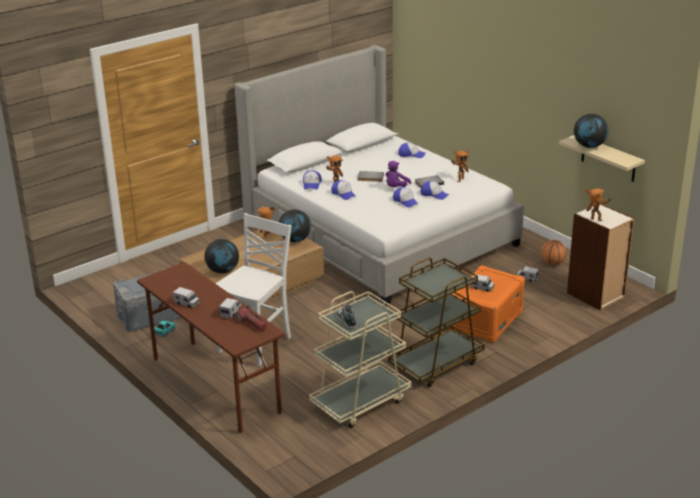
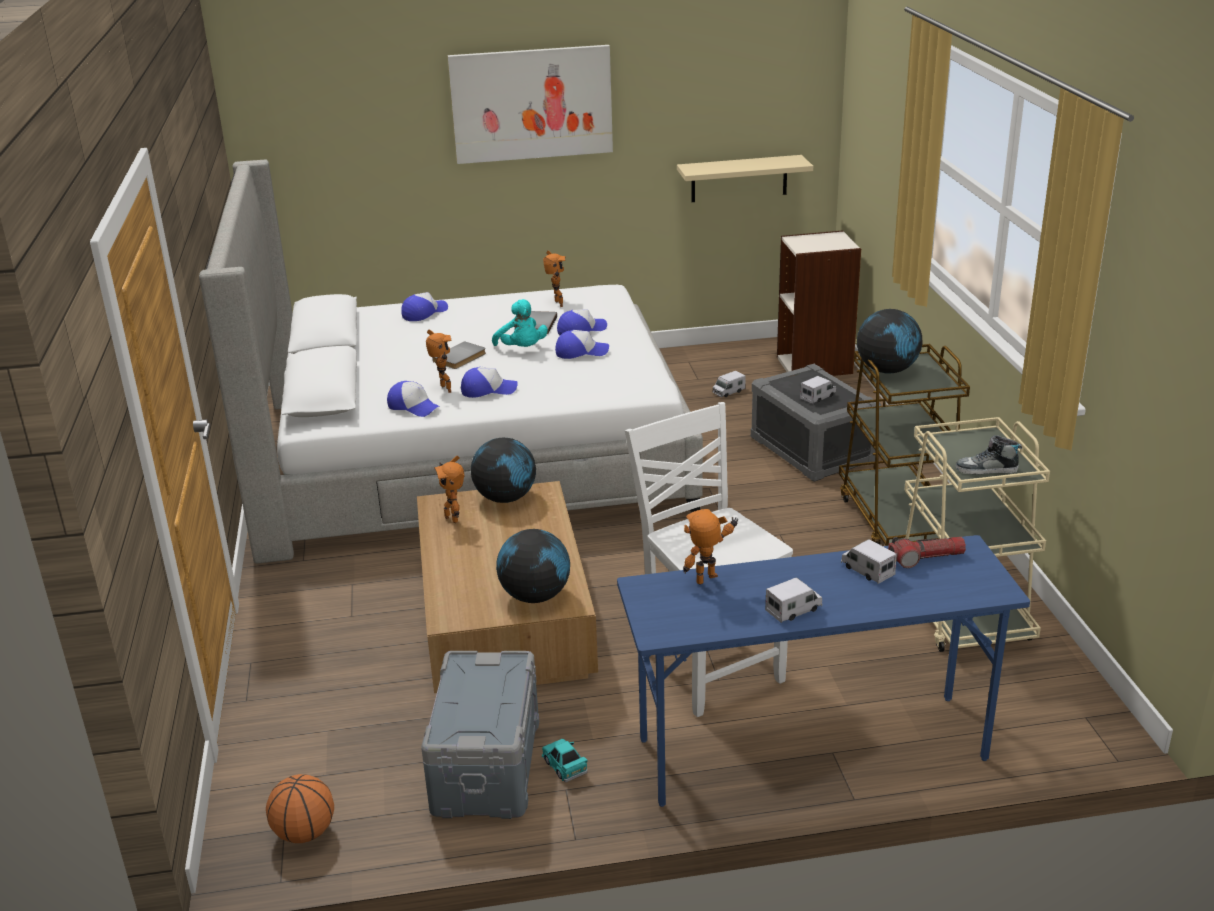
camera: 60 degrees left, 0 degrees up
(214, 385) = (810, 750): brown desk -> blue desk
(396, 188) = (522, 349): purple plush toy -> turquoise plush toy
(486, 320) = (811, 450): orange storage box -> grey storage box
(511, 67) = (531, 104): none -> picture
(552, 263) = (707, 366): basketball -> basketball (305, 833)
(589, 146) = (726, 166): globe -> globe (887, 370)
(596, 220) = (829, 248): toy robot -> toy robot (709, 581)

